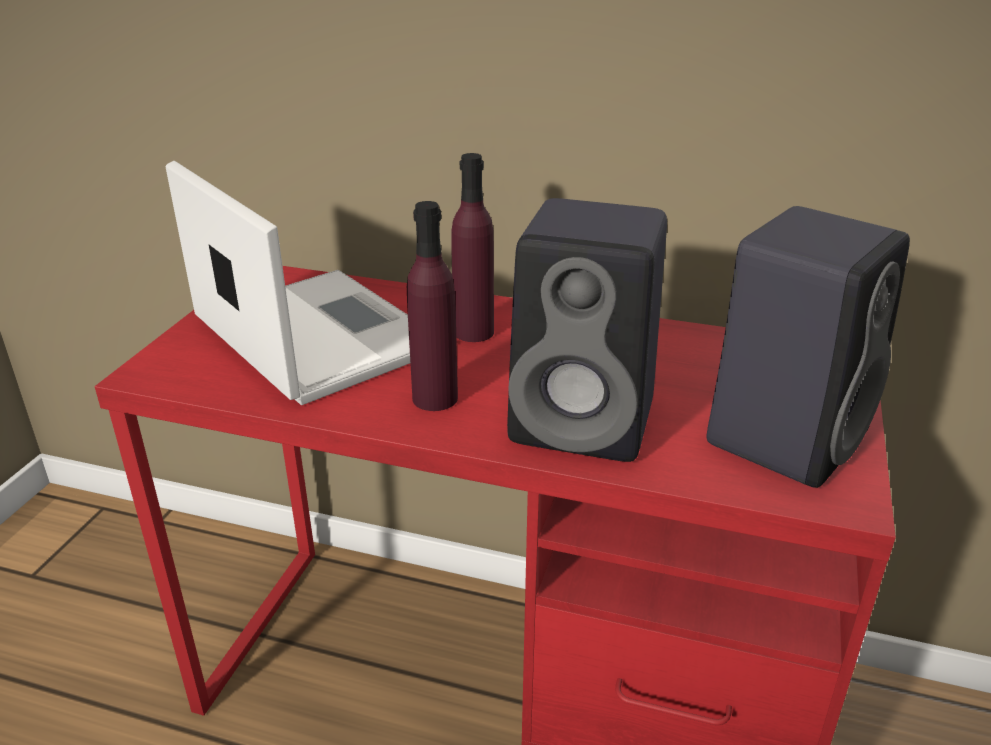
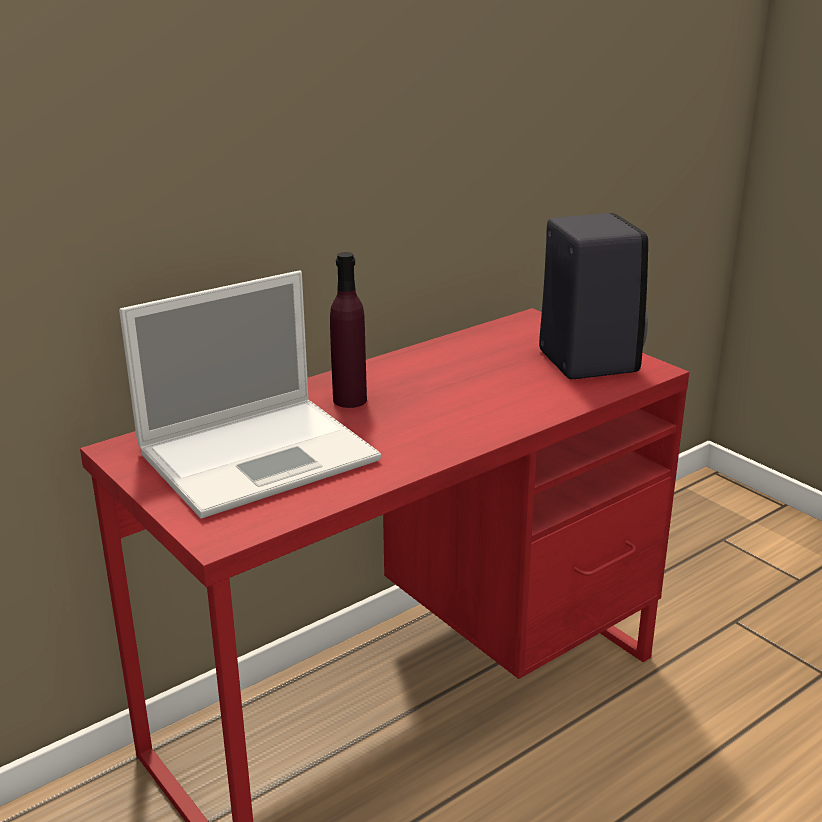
camera: 55 degrees left, 5 degrees down
(314, 334) = (262, 454): laptop -> laptop turned 150 degrees clockwise
(435, 398) = (418, 437): purple bottle -> none
(587, 422) = (508, 402): black speaker -> none

